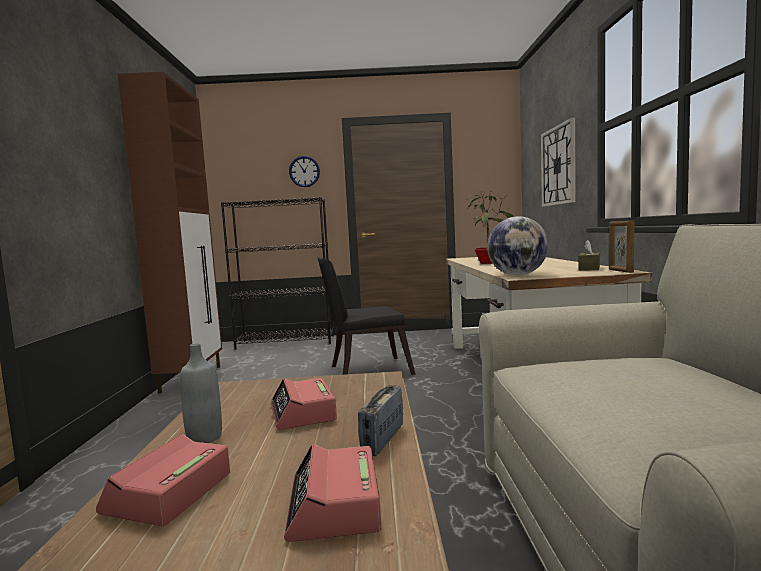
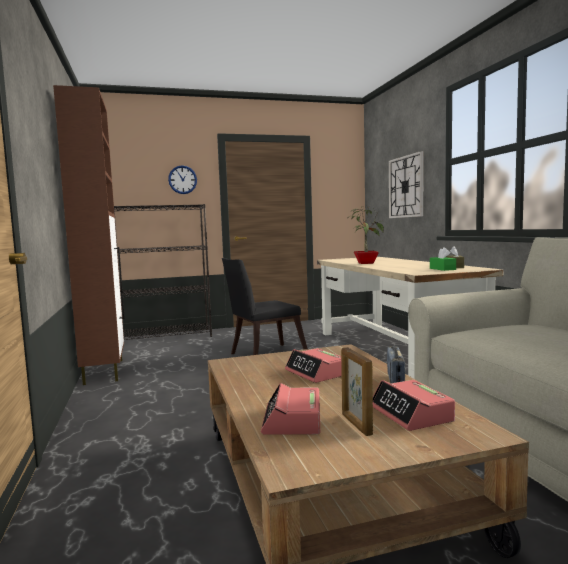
camera: 15 degrees left, 0 degrees up
(204, 438) = (265, 392): grey bottle -> none
(518, 275) = (413, 272): globe -> none
(565, 271) = (442, 269): none -> green tissue box
(620, 271) = (480, 268): picture frame -> picture frame (356, 424)

